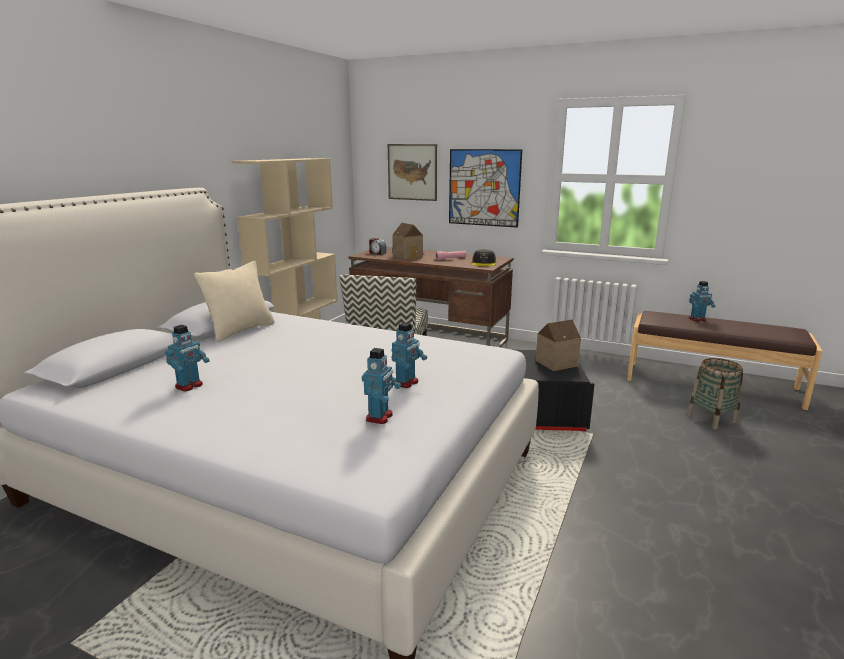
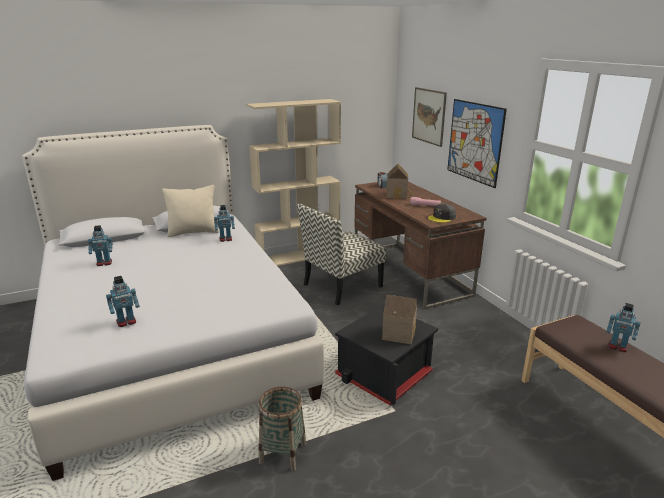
camera: 40 degrees right, 5 degrees up
(406, 383) = (189, 305): toy robot -> toy robot (225, 239)
(711, 419) = (538, 458): basket -> basket (283, 453)

